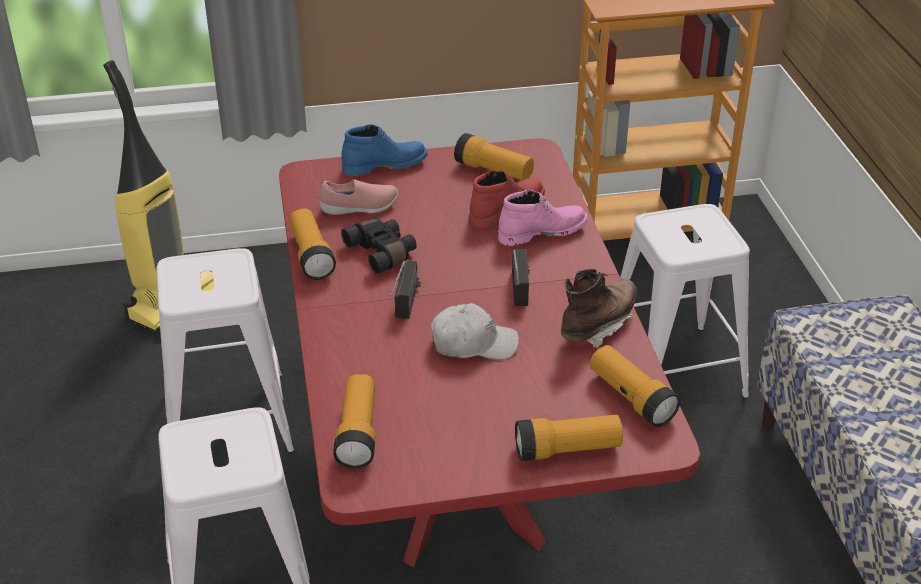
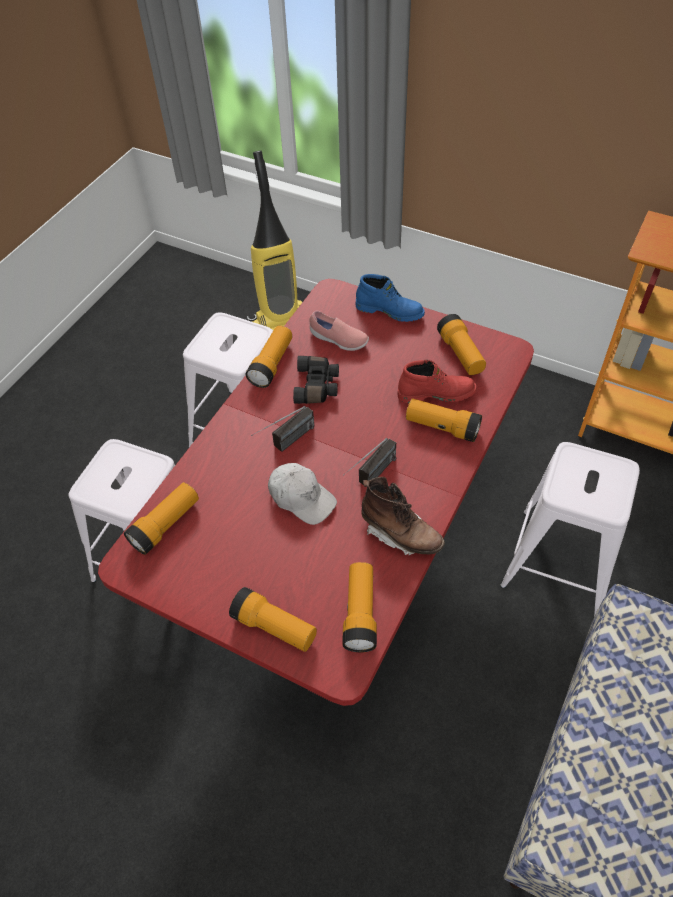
camera: 40 degrees right, 15 degrees up
(542, 231) = (442, 427): pink boot -> flashlight
(598, 325) = (400, 534): brown boot -> brown boot turned 45 degrees clockwise

